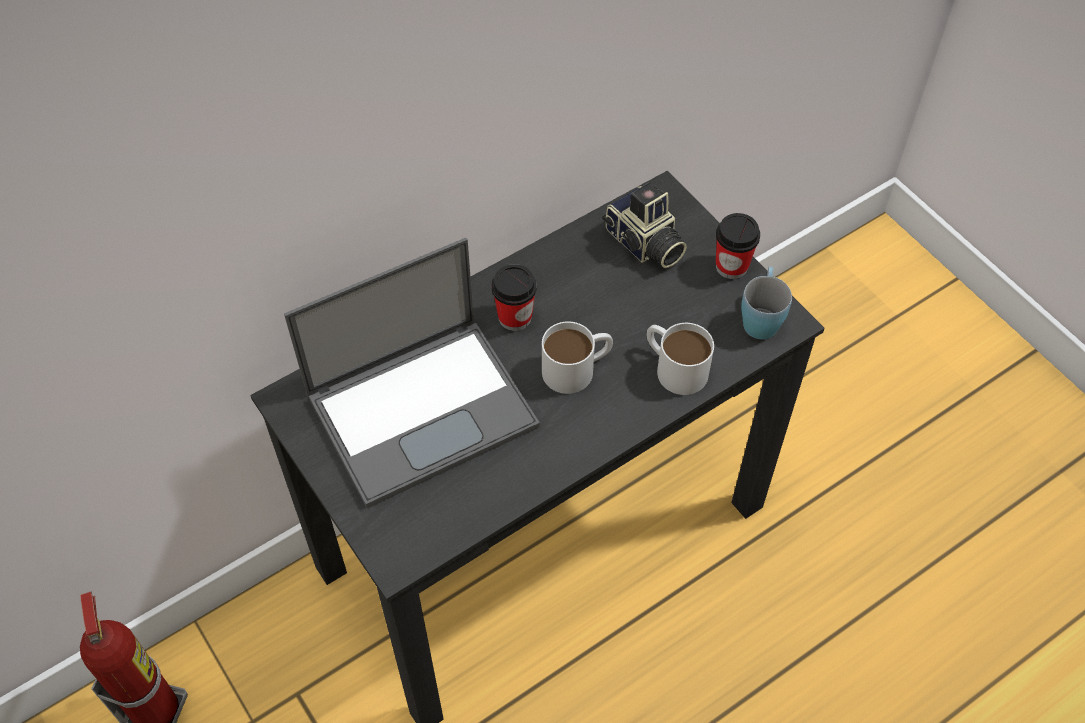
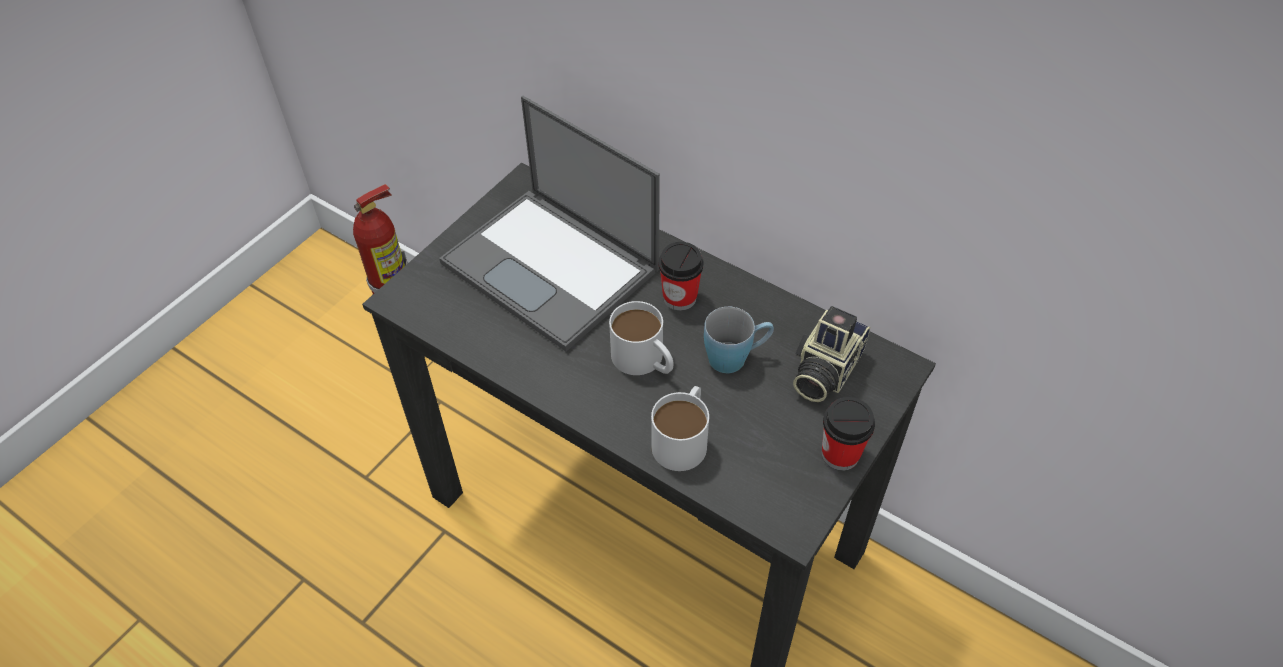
camera: 70 degrees right, 5 degrees down
(761, 317) = (786, 499): blue mug -> blue mug (736, 357)

